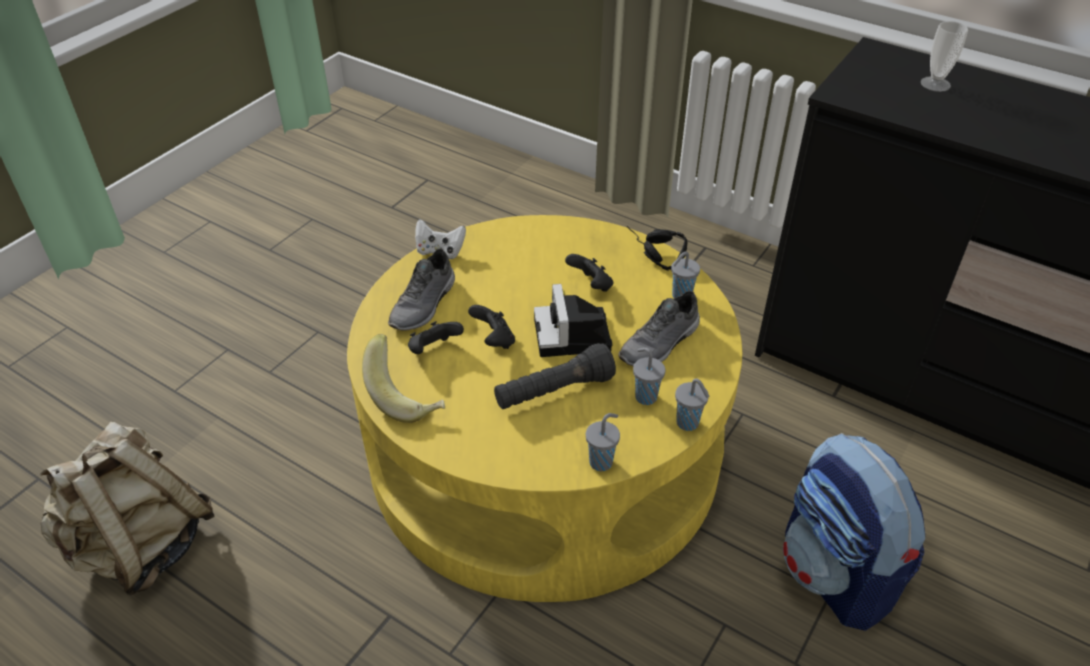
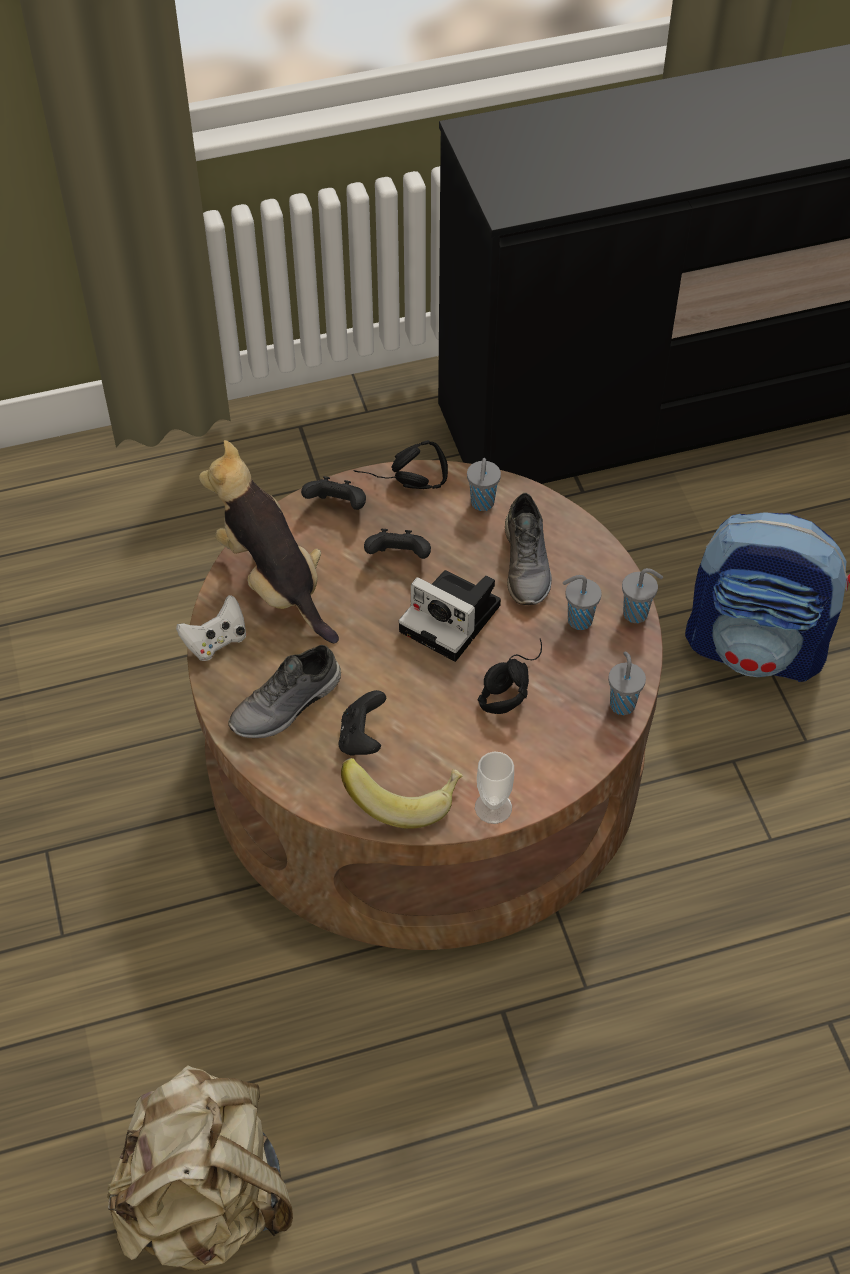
camera: 50 degrees left, 10 degrees up
(424, 305) = (287, 705): grey shoe -> grey shoe turned 75 degrees clockwise
(494, 340) = (397, 682): black game controller -> black game controller (337, 507)
(510, 248) = (274, 582): none -> plush toy
(545, 447) = (425, 753): yellow coffee table -> brown coffee table
(554, 392) = (509, 681): black flashlight -> black headphones
(935, 84) = (563, 142): cup -> cup (493, 807)

